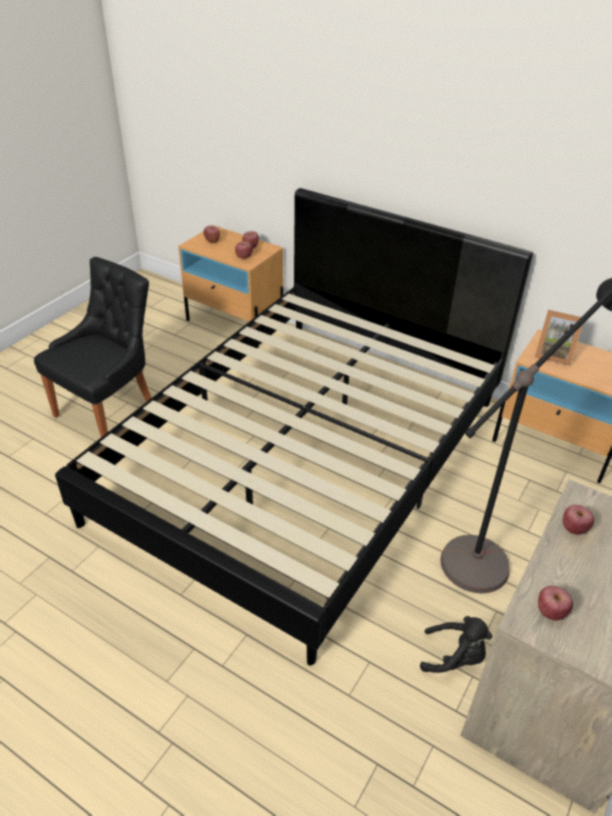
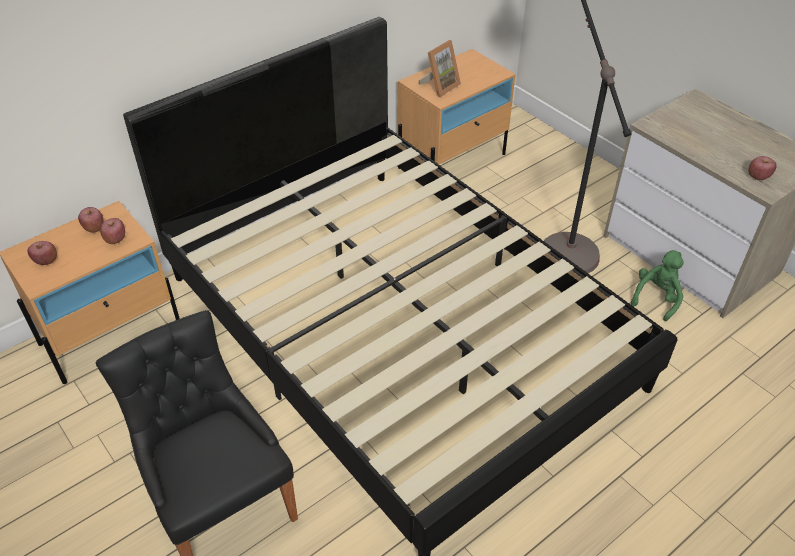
camera: 70 degrees left, 5 degrees up
(454, 657) = (656, 298): black plush toy -> green plush toy
(574, 528) = (682, 140): apple -> none

